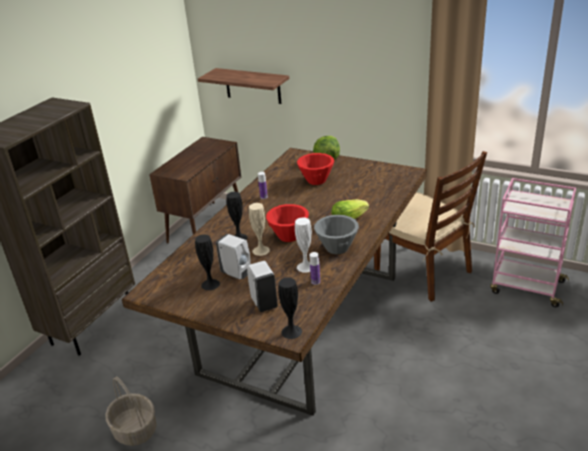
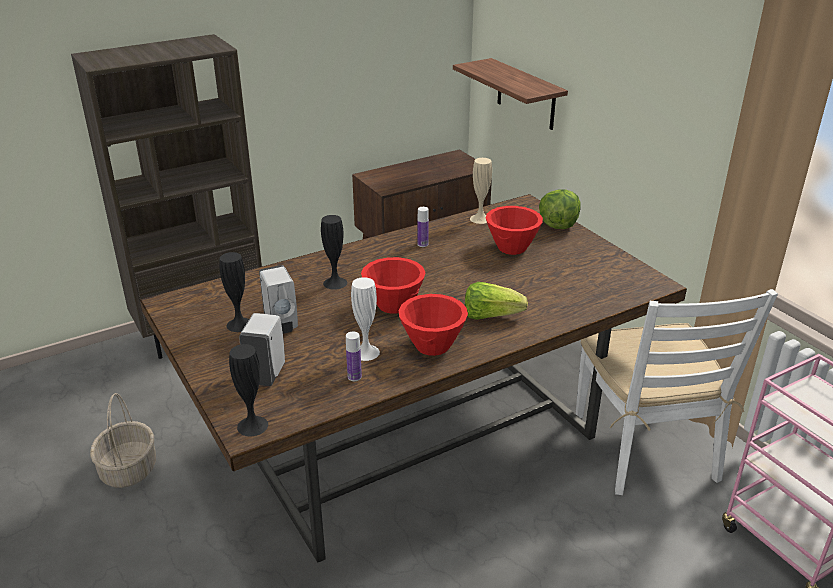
camera: 30 degrees right, 0 degrees up
(261, 250) = (340, 308): beige vase -> beige vase (480, 219)
(337, 248) = (433, 345): grey bowl -> red bowl
(423, 271) = (645, 447): brown chair -> white chair

